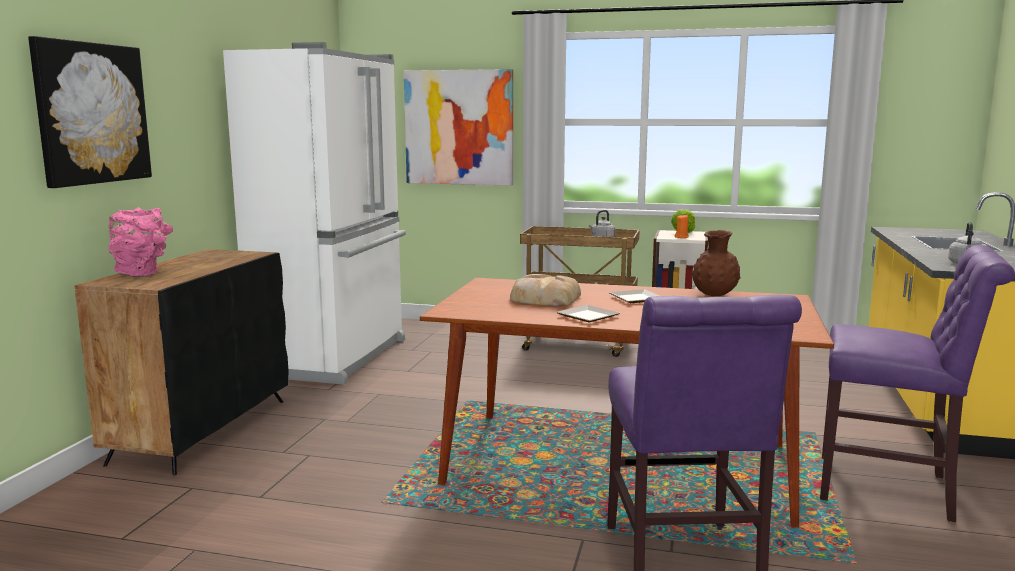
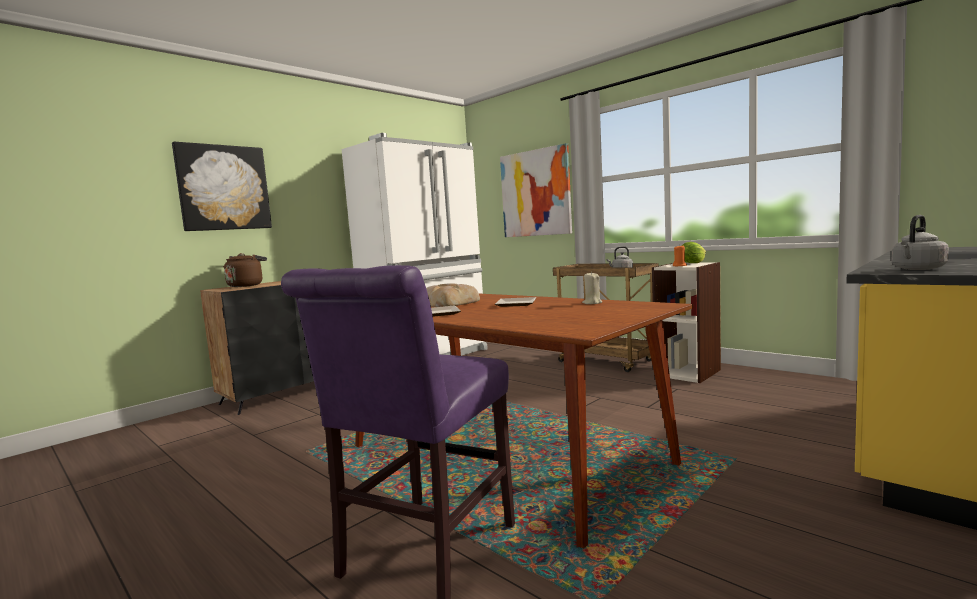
camera: 30 degrees right, 5 degrees down
(143, 273) = (246, 285): pink vase -> brown kettle
(714, 296) = (592, 303): brown vase -> beige candle
(892, 490) = (756, 535): purple chair -> none

